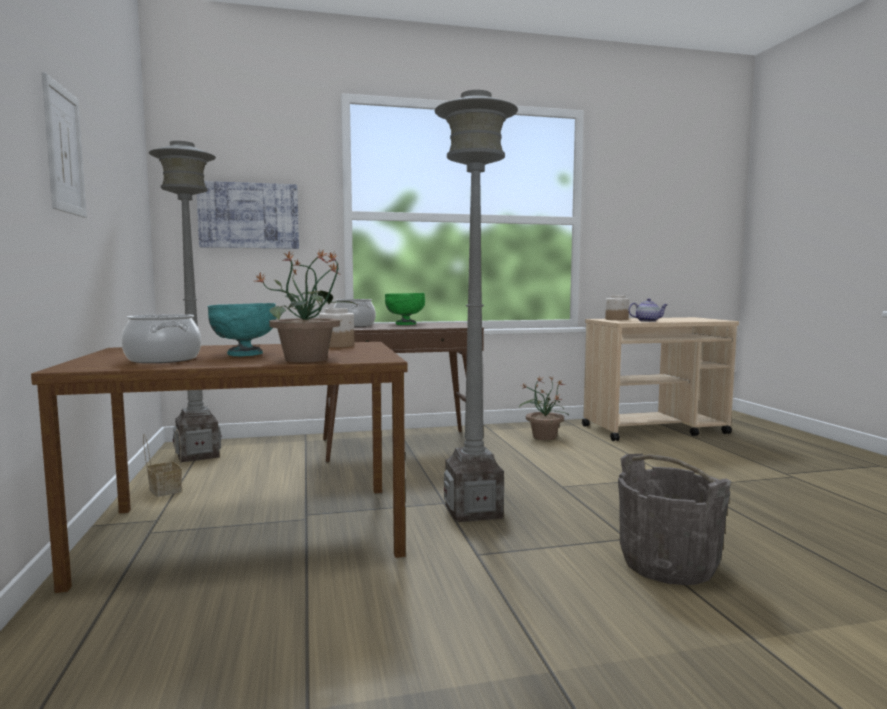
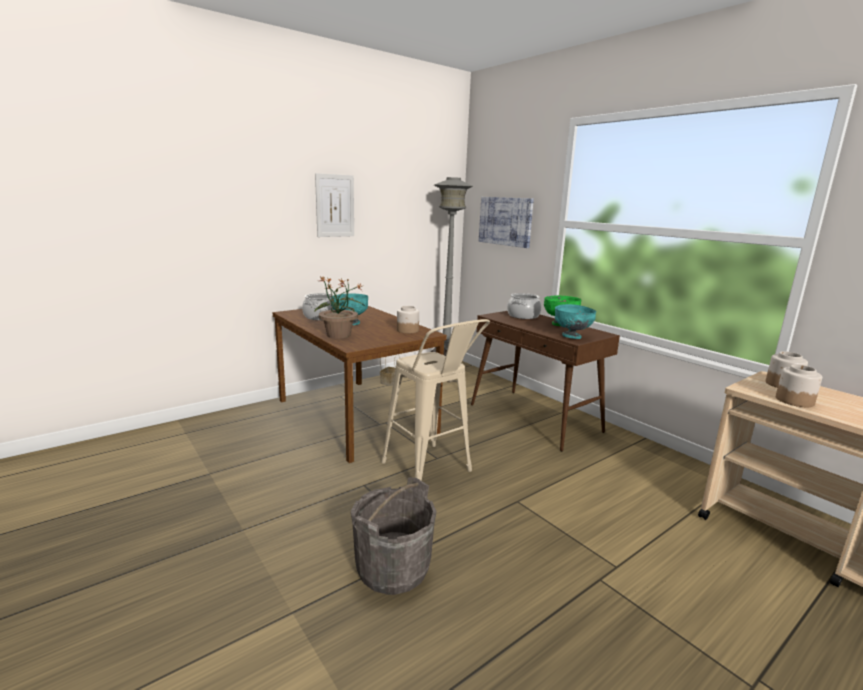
camera: 65 degrees right, 10 degrees up
(454, 326) = (571, 337): none -> turquoise bowl
(474, 511) = (431, 471): grey floor lamp -> beige stool
(544, 437) = (651, 474): potted plant -> none
(647, 321) = (794, 400): teapot -> jar

